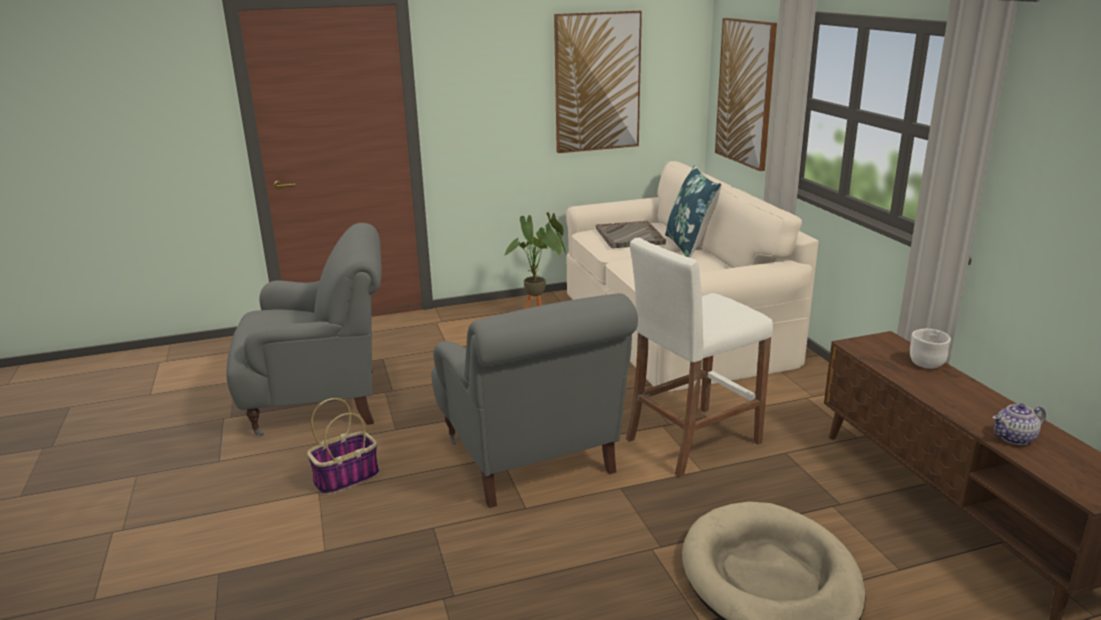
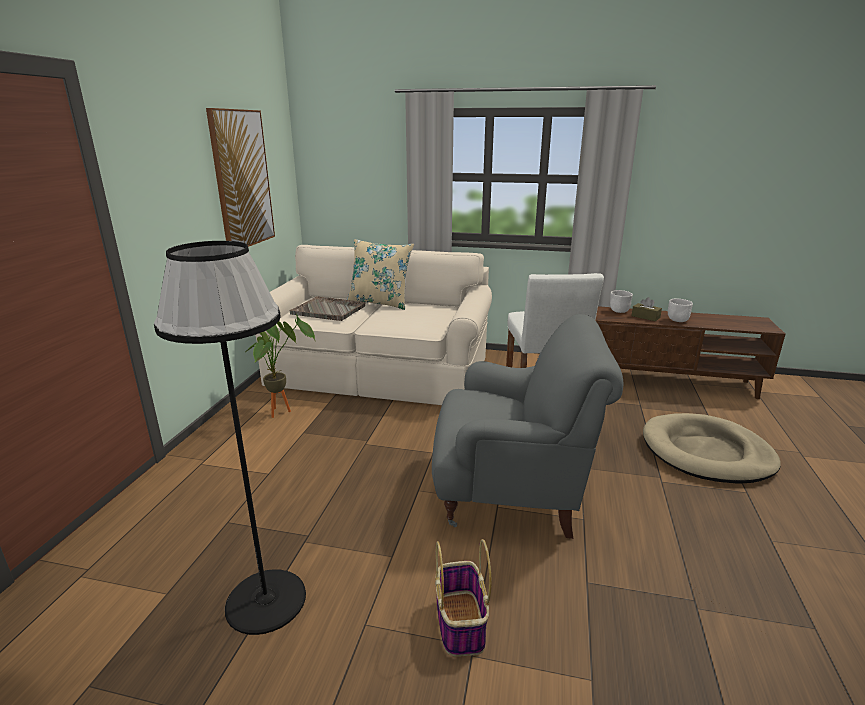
camera: 60 degrees left, 0 degrees up
(321, 401) = (266, 600): grey armchair -> black floor lamp
(690, 246) = (380, 302): blue pillow -> beige pillow
(745, 93) = (354, 178): picture -> none
(937, 385) = (645, 317): none -> brown tissue box
(968, 411) = (677, 320): none -> white bowl
(1015, 438) = (710, 322): teapot -> none

